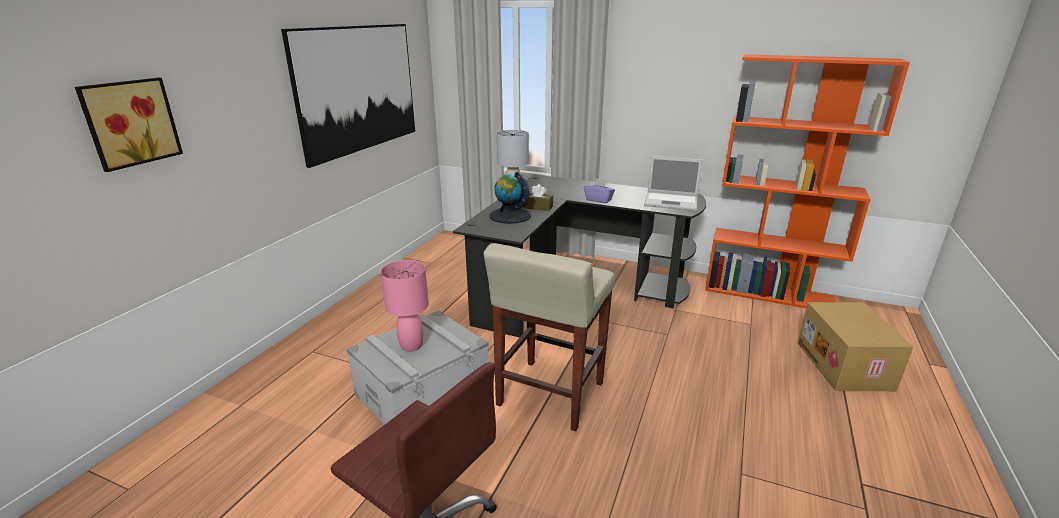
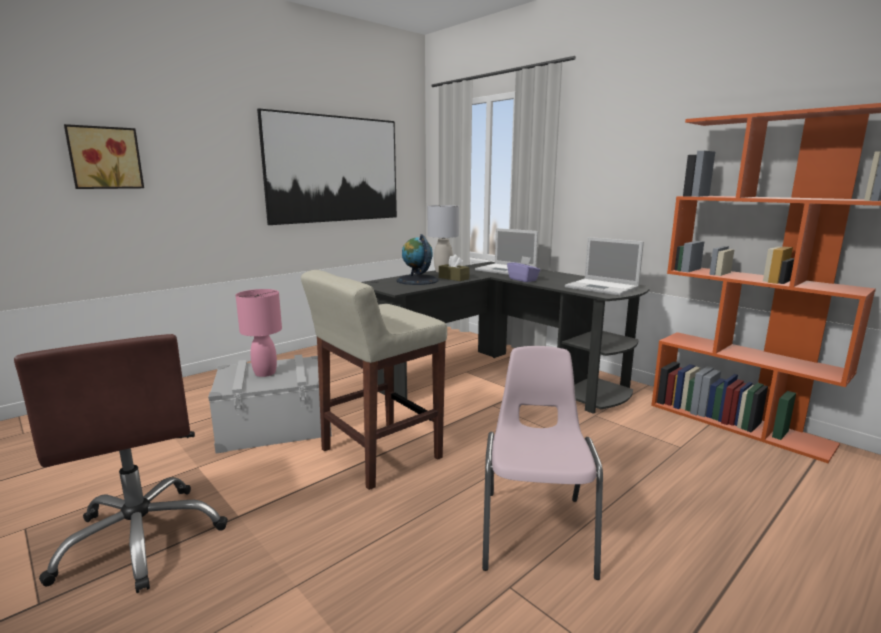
camera: 25 degrees right, 10 degrees down
(567, 187) = (506, 270): none -> laptop
(720, 423) = (536, 530): none -> pink chair
(845, 366) = (784, 520): cardboard box -> none

